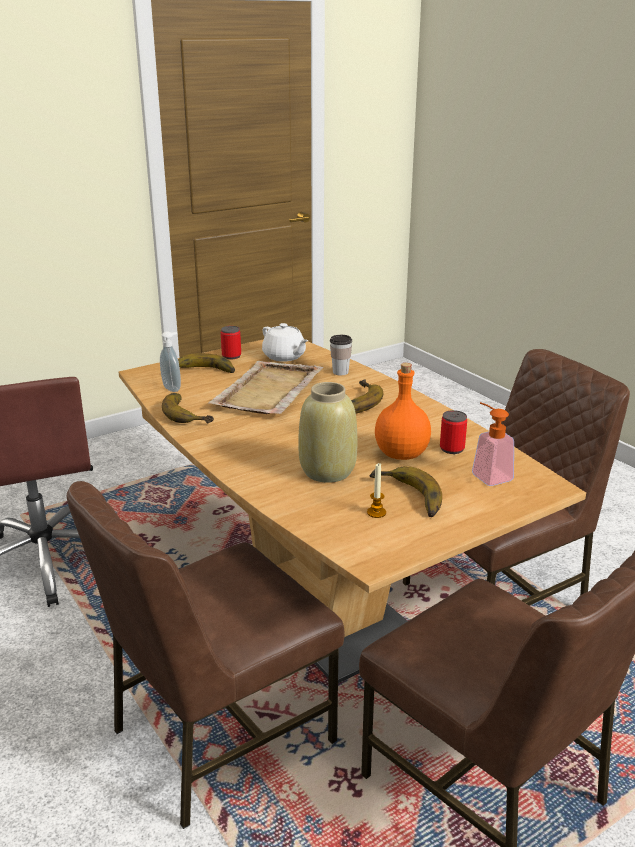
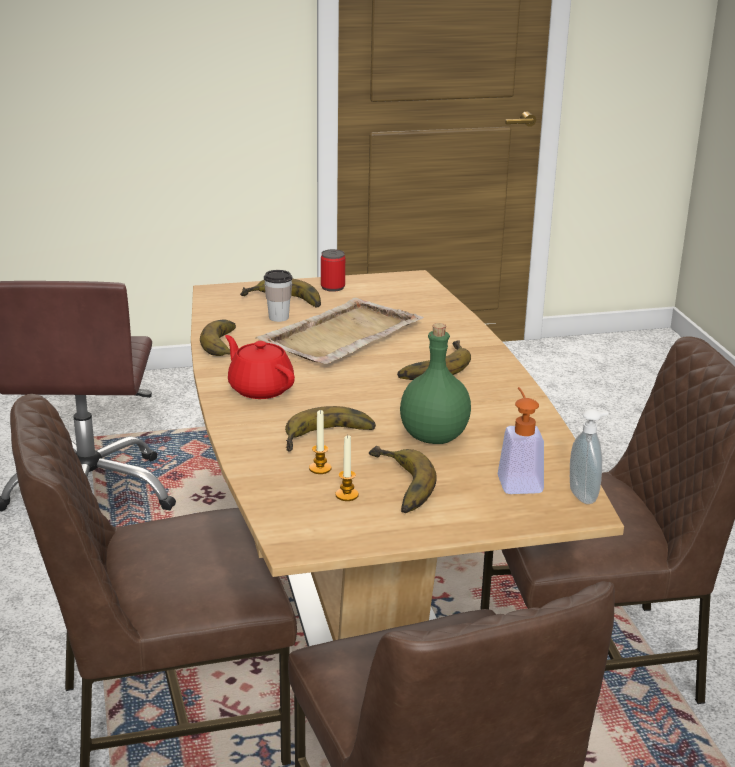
camera: 20 degrees right, 0 degrees up
(173, 388) = (236, 314): soap dispenser -> soap dispenser (584, 496)
(239, 442) = (260, 388): none -> red teapot
(284, 356) = (395, 298): white teapot -> none
(326, 471) = (330, 439): beige vase -> banana
(338, 496) = (320, 468): none -> candle
(340, 372) = (446, 327): cup -> cup (278, 317)
(401, 455) = (433, 437): orange bottle -> green bottle
(452, 449) = (501, 442): can -> none

